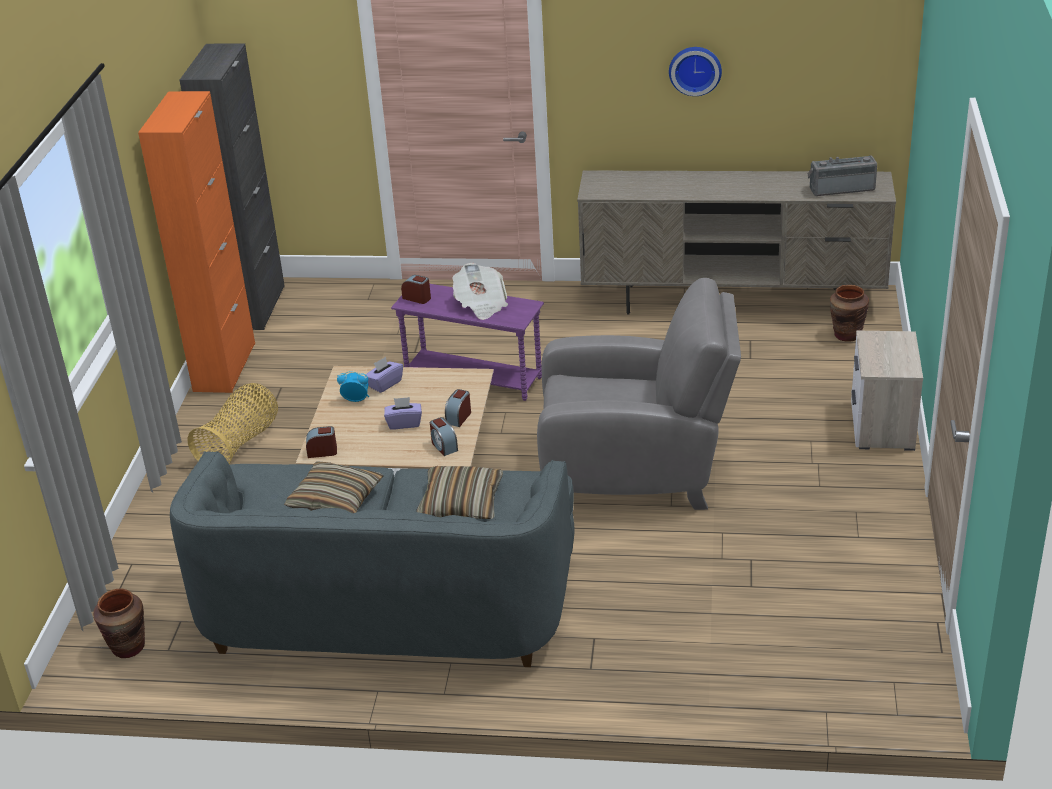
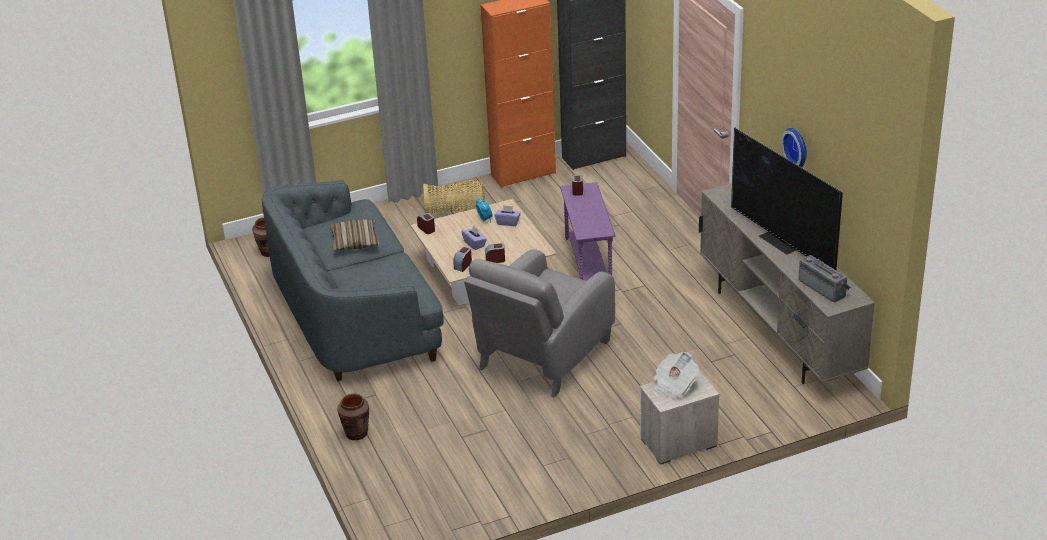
camera: 60 degrees right, 0 degrees up
(461, 503) = (381, 280): pillow -> none
(481, 304) = (590, 214): newspaper -> newspaper (673, 386)
(636, 471) = (542, 357): grey armchair -> grey armchair turned 60 degrees clockwise
(730, 184) = (782, 241): none -> television
(847, 335) = (782, 395): brown vase -> brown vase (356, 433)

